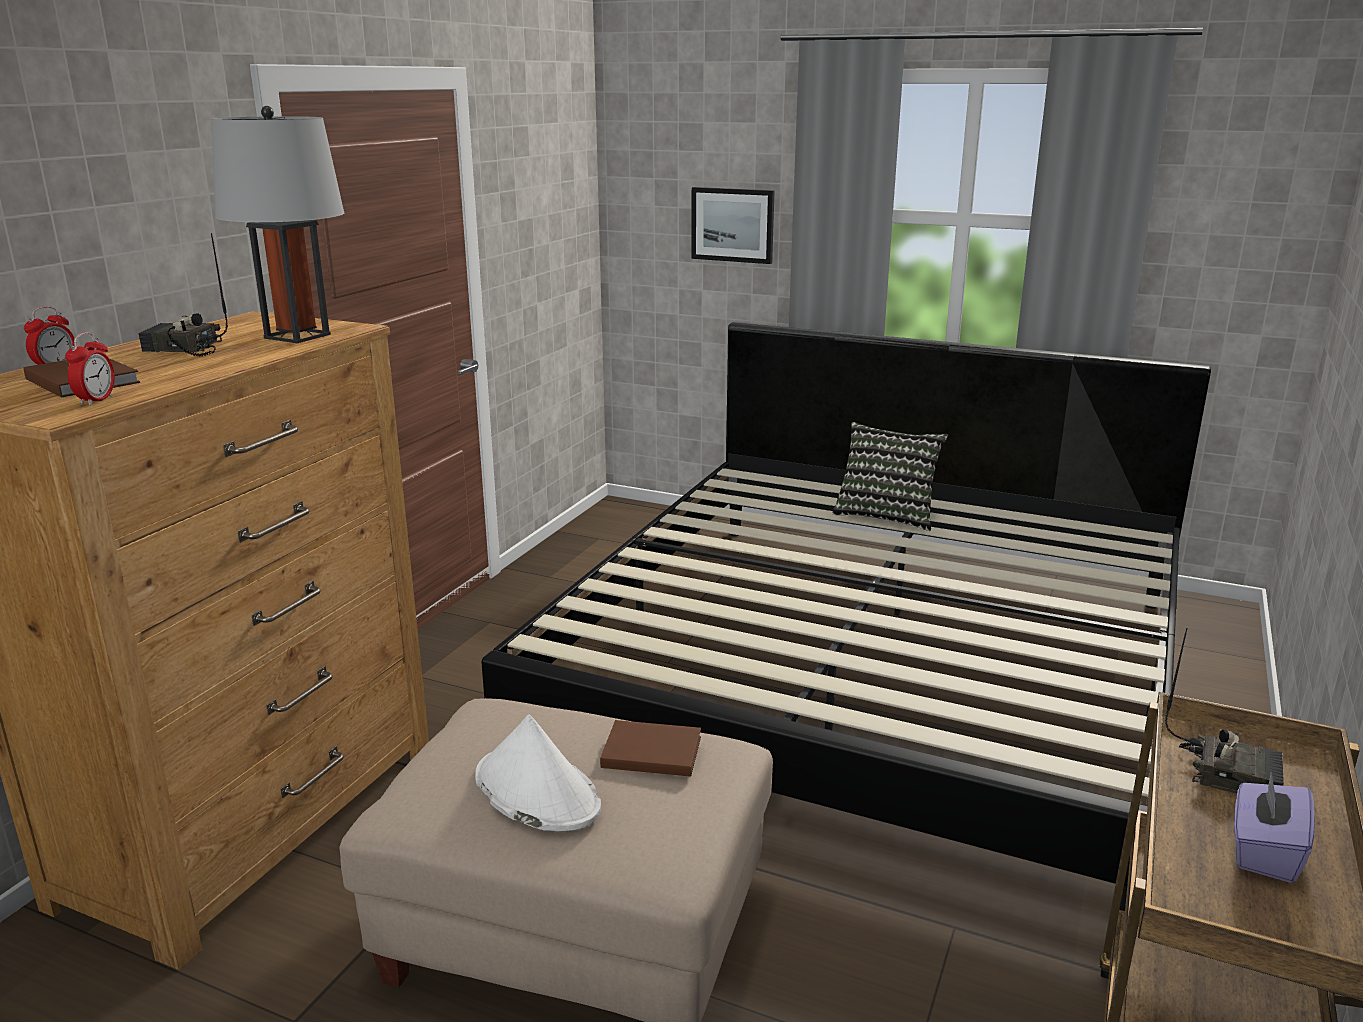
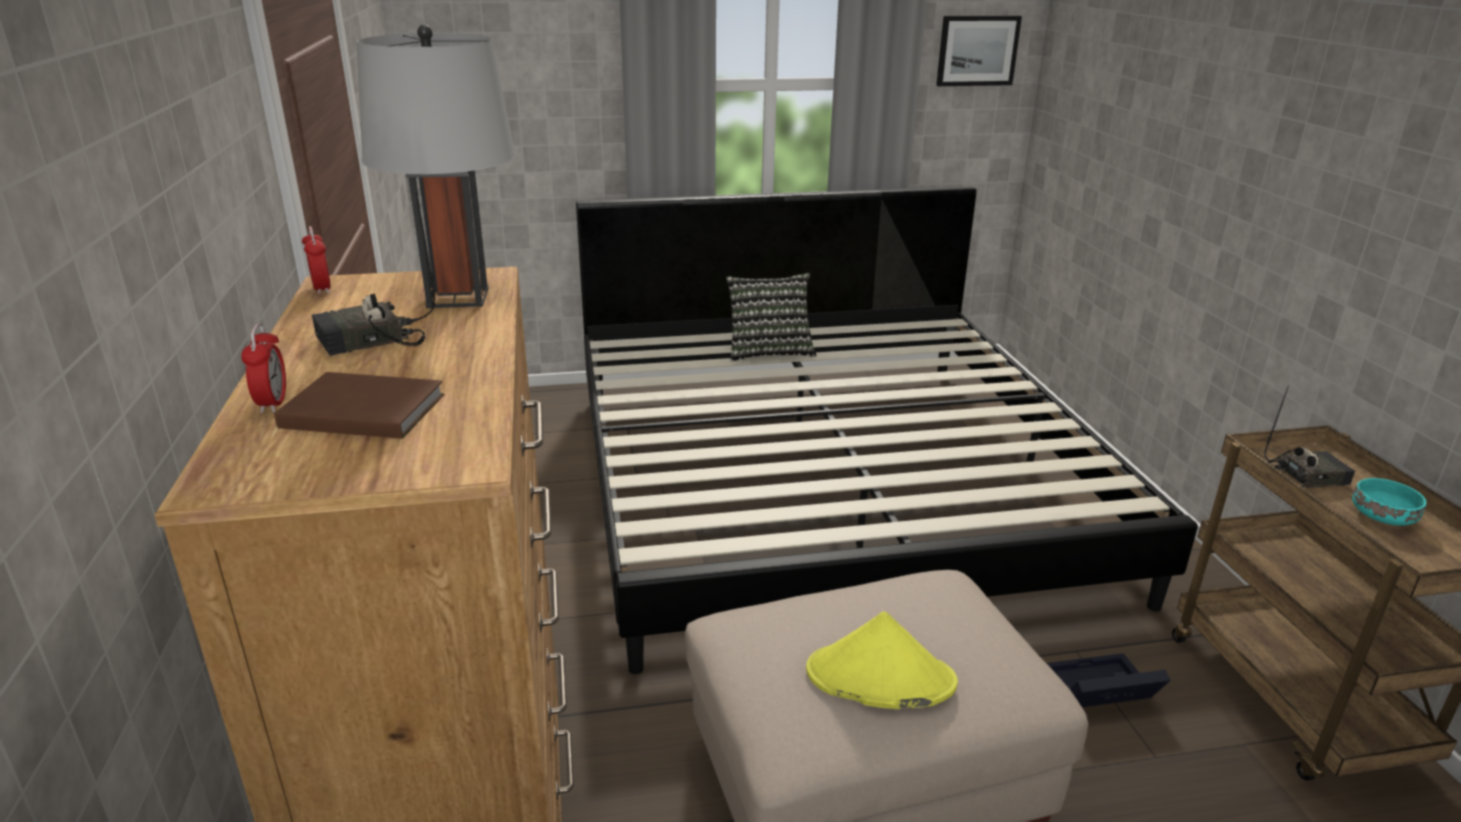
camera: 35 degrees left, 5 degrees up
(96, 400) = (460, 430): alarm clock -> alarm clock (322, 289)
(536, 791) = (879, 677): white hat -> yellow hat
(649, 751) = (907, 606): brown book -> none
(733, 225) = (552, 105): picture -> picture (977, 50)
(925, 974) = (1096, 692): none -> black storage box
(1264, 852) = (1384, 517): purple tissue box -> turquoise bowl

